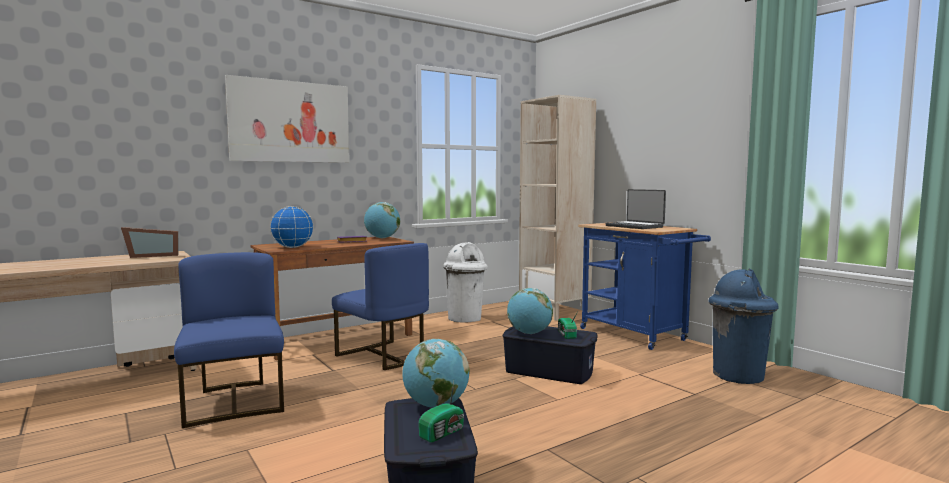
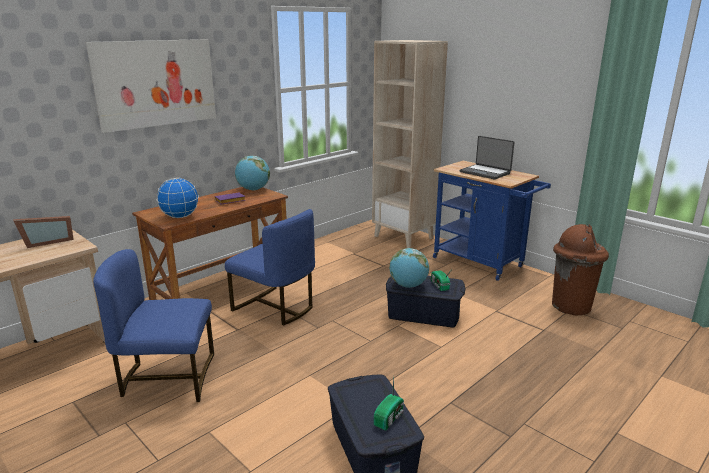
camera: 10 degrees left, 15 degrees up
(234, 402) = (168, 378): blue chair -> blue chair turned 60 degrees counterclockwise
(435, 405) = (370, 387): globe -> none
(465, 318) = (328, 251): white trash can -> none
(738, 376) = (571, 306): blue trash can -> brown trash can

